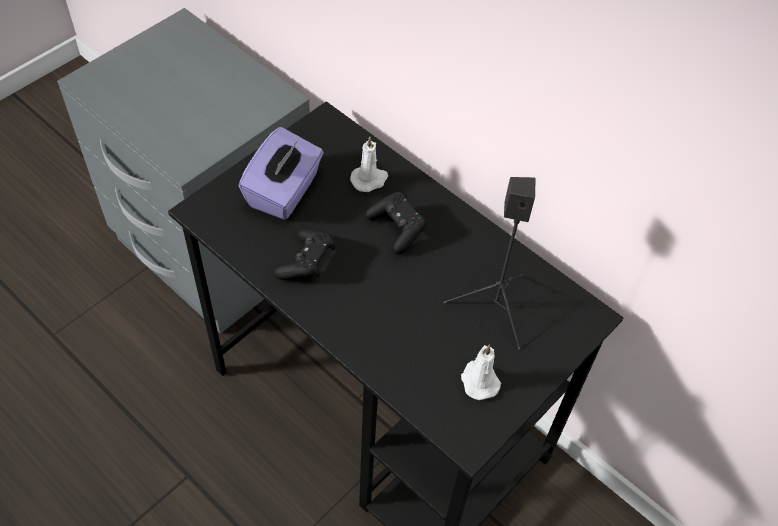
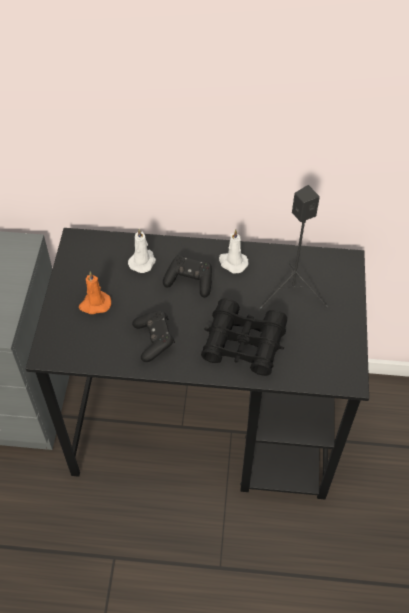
camera: 35 degrees left, 0 degrees up
(284, 192) = (95, 304): purple tissue box -> orange candle
(391, 326) = (243, 344): none -> black binoculars
(479, 380) = (322, 340): white candle -> white candle (232, 262)

